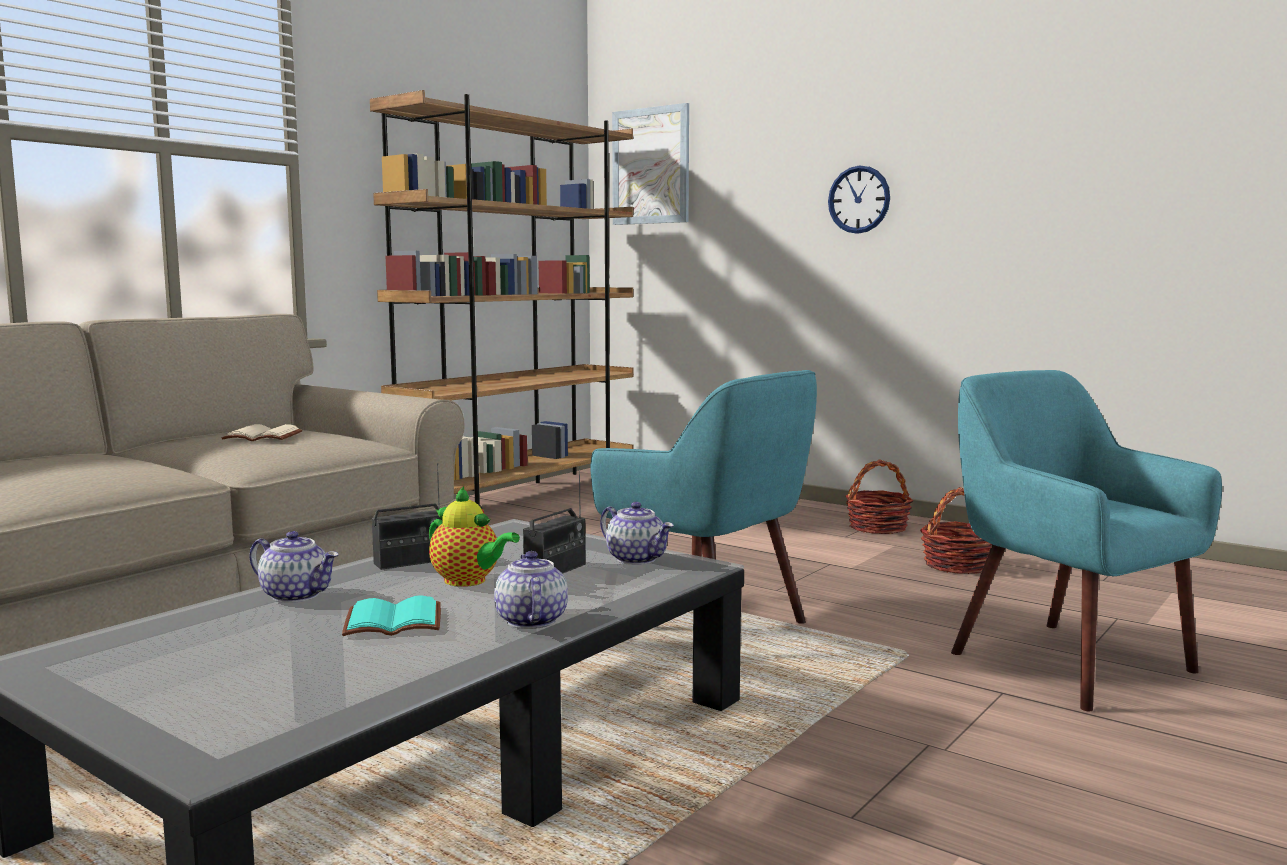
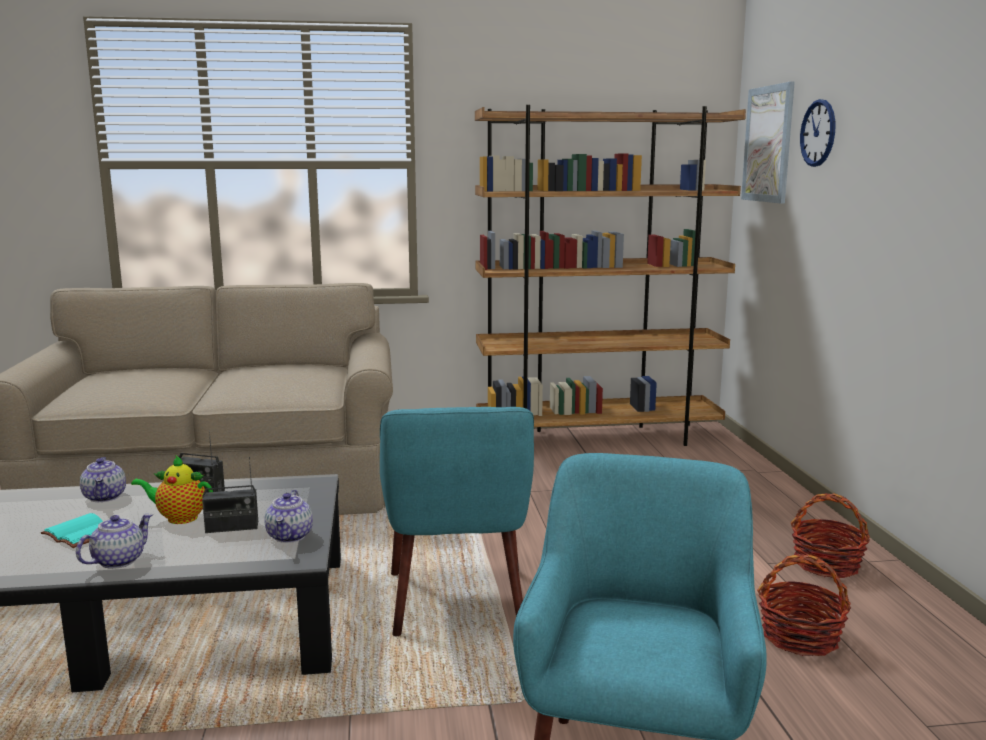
camera: 45 degrees right, 5 degrees up
(261, 437) = (270, 376): beige book -> none
(468, 581) = (179, 518): teapot -> teapot turned 105 degrees clockwise
(859, 199) = (897, 196): wall clock -> wall clock (818, 133)

